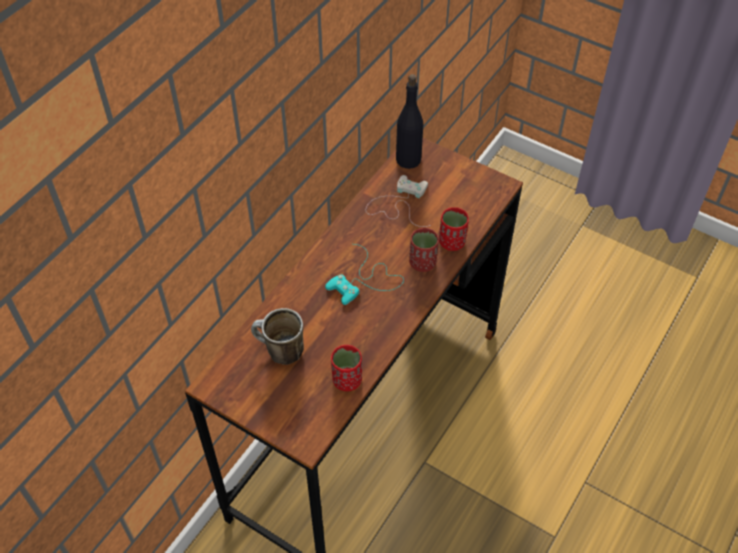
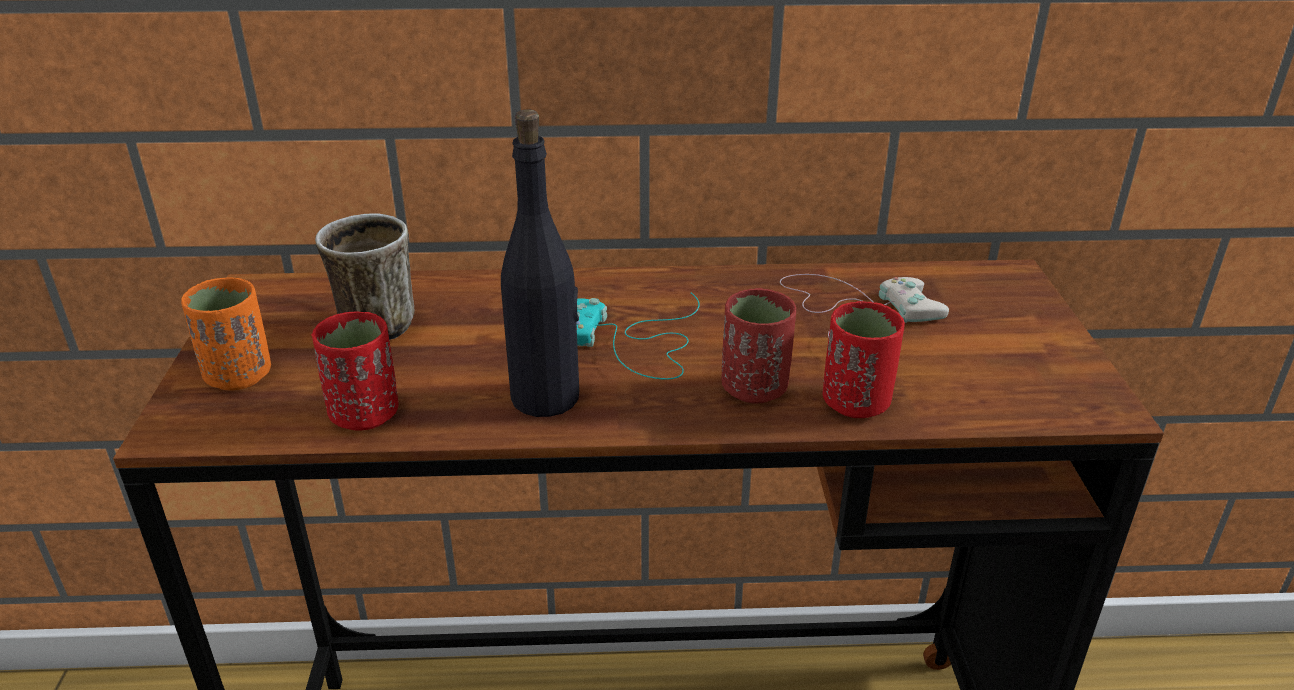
camera: 55 degrees right, 20 degrees down
(285, 411) = (239, 376): none -> orange cup
(408, 159) = (970, 279): black bottle -> black bottle (546, 397)

